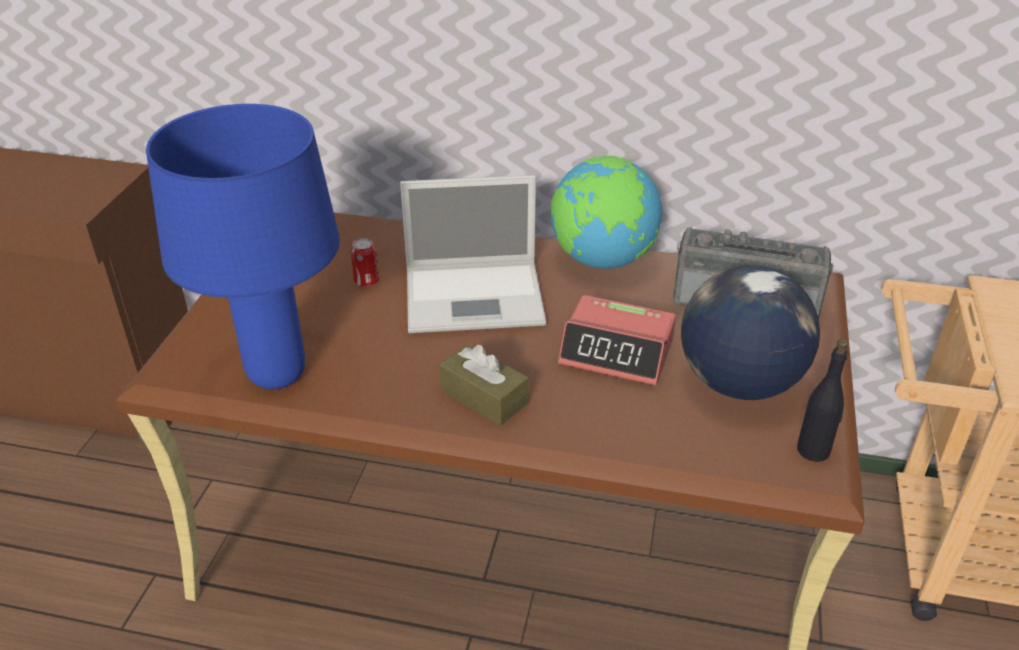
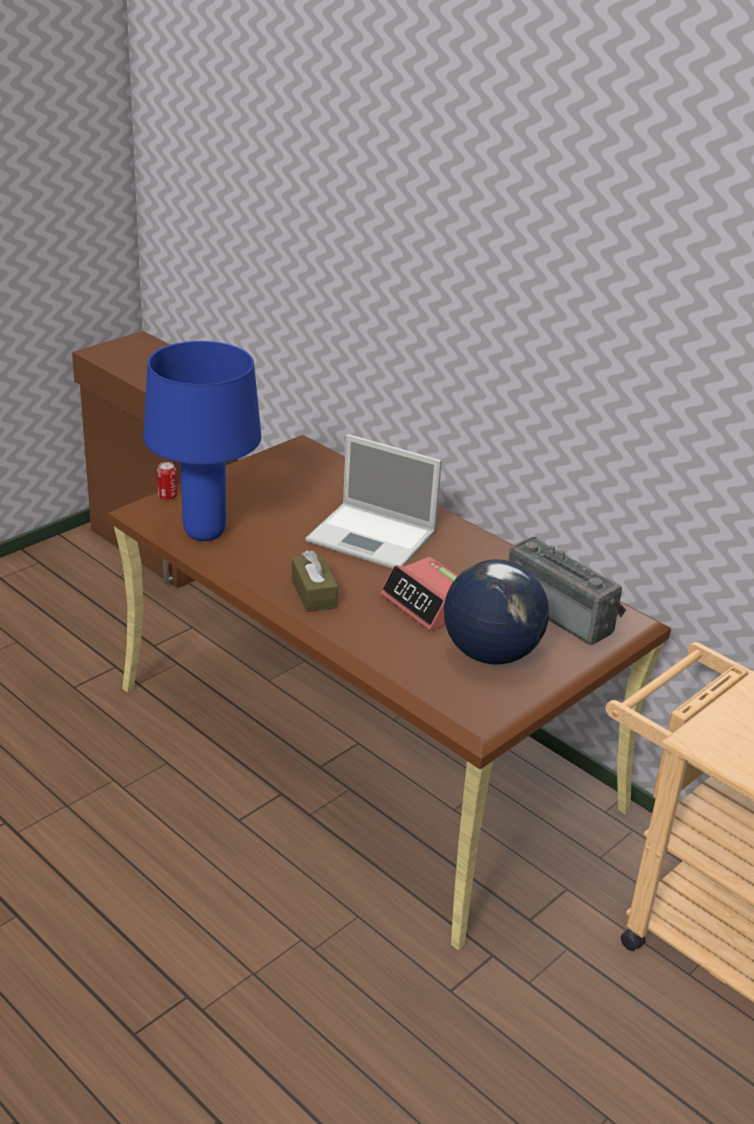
camera: 30 degrees right, 5 degrees down
(366, 281) = (311, 502): can -> can (167, 496)
(602, 260) = (487, 548): globe -> none
(814, 450) = (492, 707): black bottle -> none

